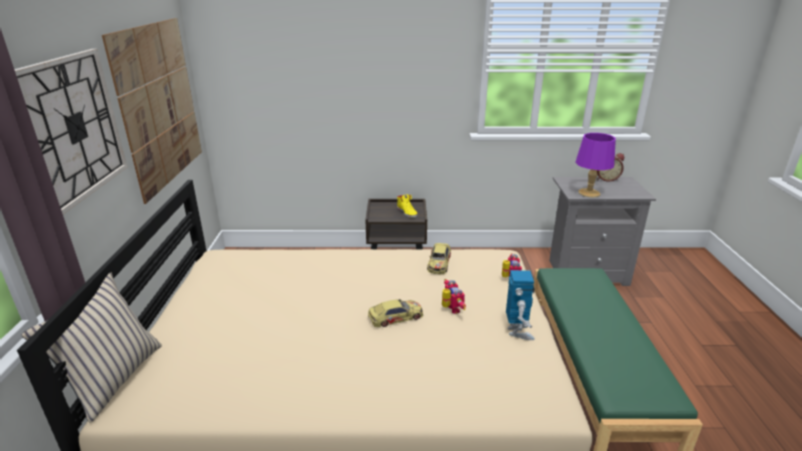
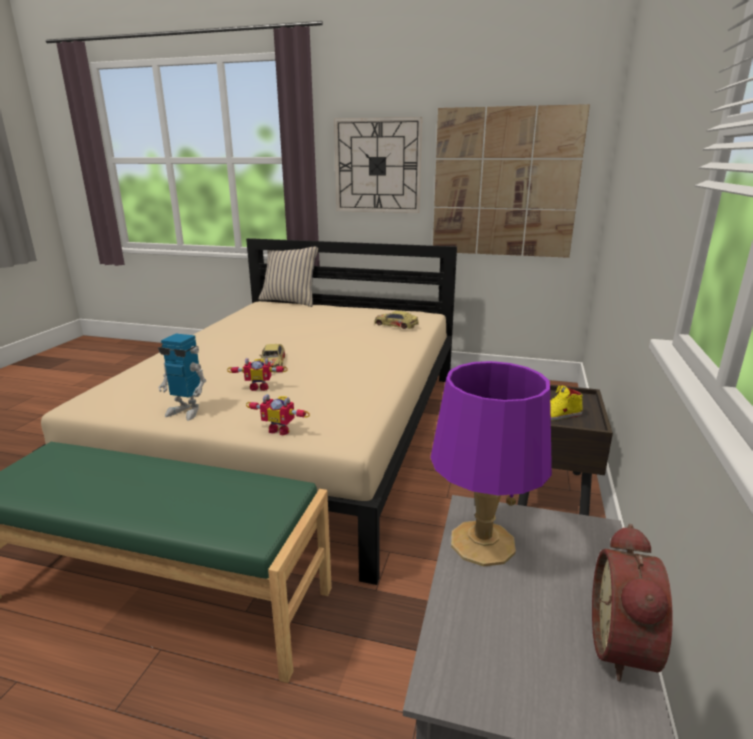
camera: 105 degrees right, 5 degrees down
(439, 262) = (357, 394): toy car -> toy car (396, 325)

